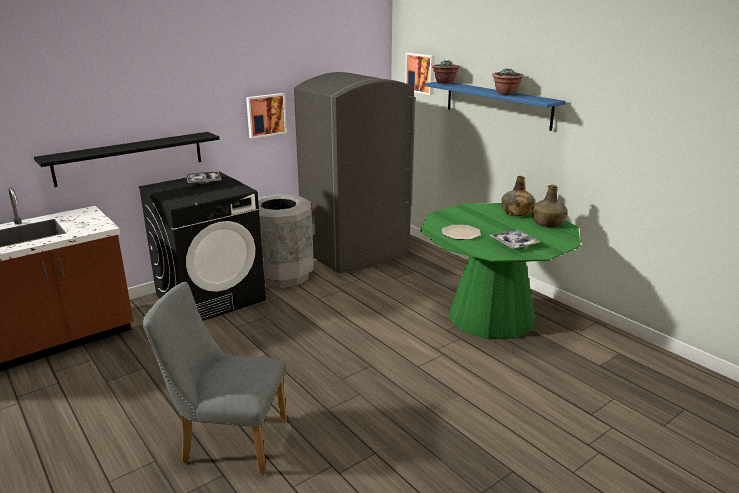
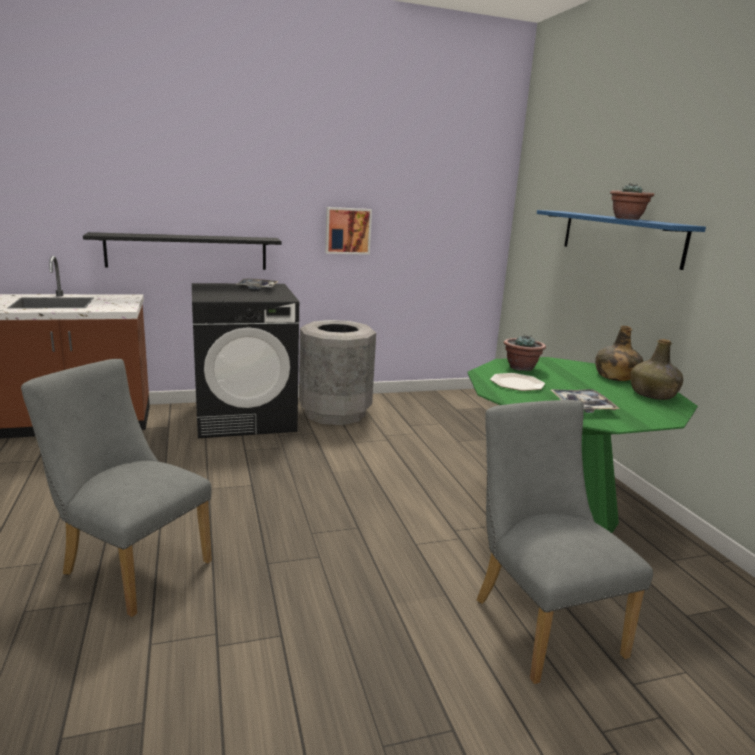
camera: 20 degrees right, 5 degrees down
(357, 253) = (433, 407): grey fridge -> none
(421, 73) = (542, 204): picture -> none
(444, 83) = (561, 211): potted plant -> potted plant (521, 367)
(523, 393) = (539, 620): none -> grey chair

